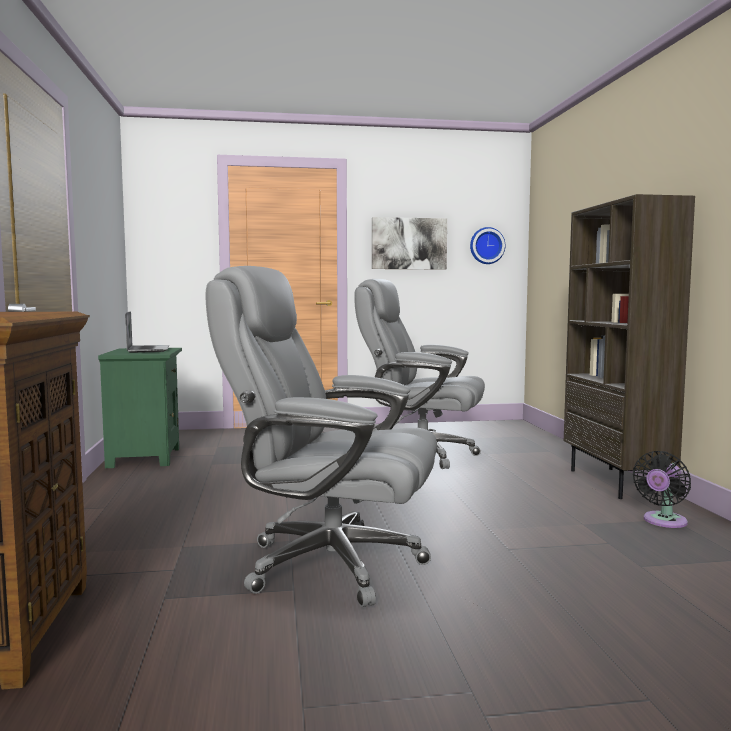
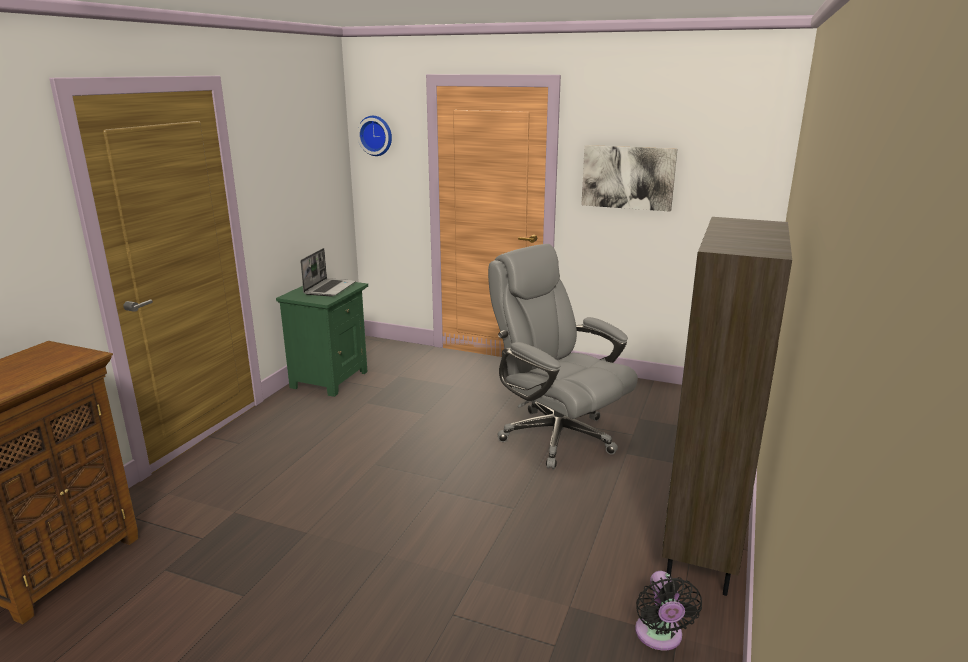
camera: 30 degrees right, 15 degrees up
(332, 564) = (300, 576): grey office chair -> none
(486, 246) = (729, 184): wall clock -> wall clock (376, 135)
(663, 521) = (659, 636): black fan -> black fan turned 75 degrees counterclockwise

